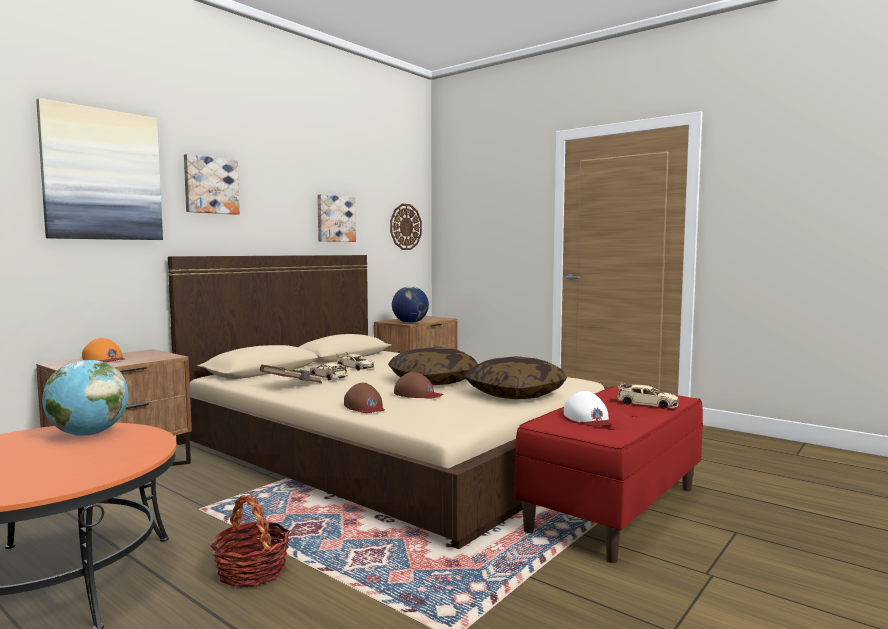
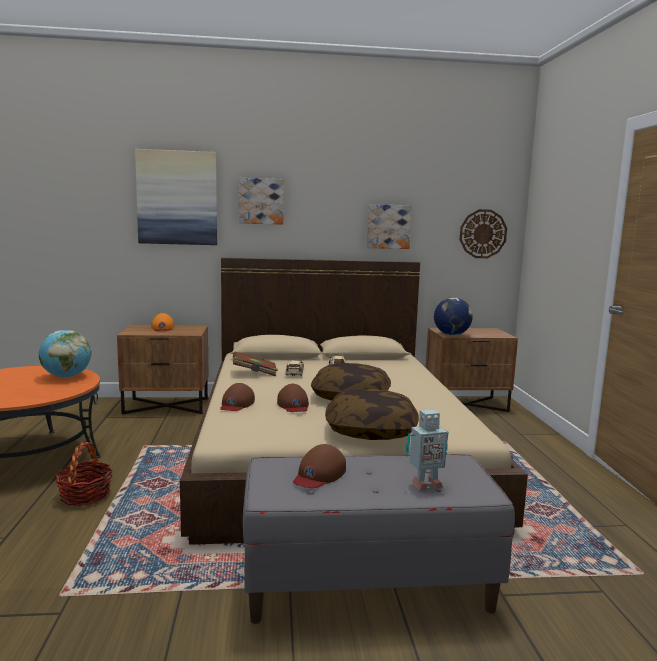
camera: 45 degrees right, 5 degrees up
(588, 418) = (319, 474): white cap -> brown cap
(613, 509) = (367, 583): red bench -> grey bench
(647, 404) = (425, 484): beige toy car -> toy robot

